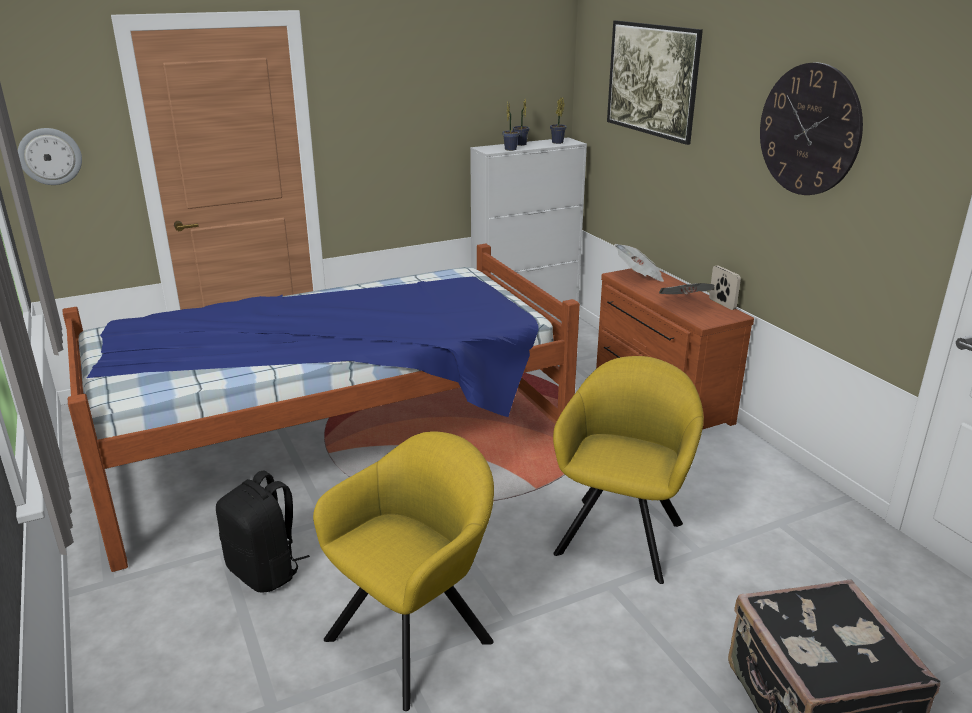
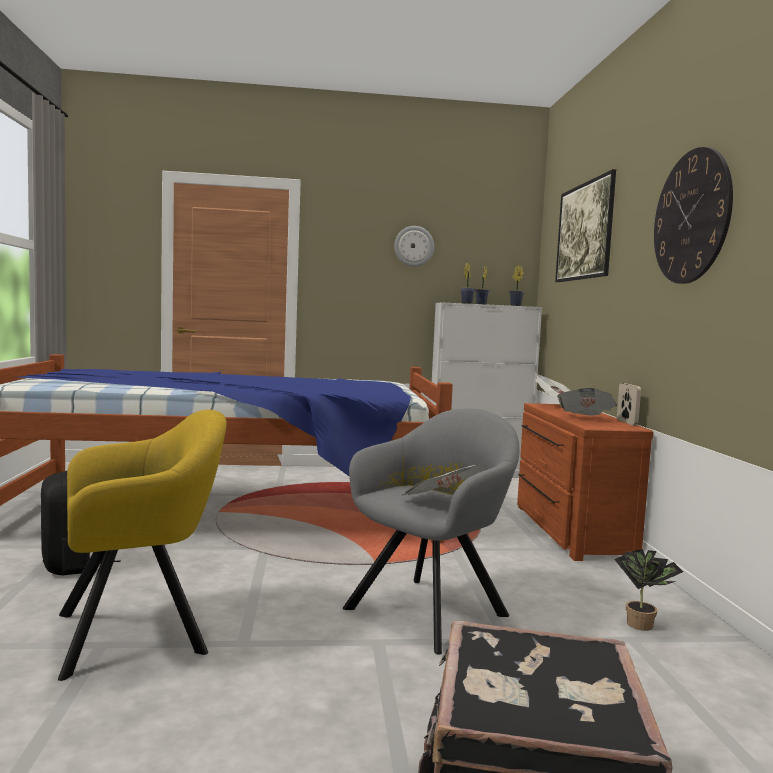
camera: 20 degrees right, 20 degrees down
(50, 156) = (100, 264): wall clock -> wall clock (414, 246)
(622, 533) = (432, 609): yellow armchair -> grey armchair
(642, 458) = (442, 502): none -> newspaper
(778, 503) = (643, 624): none -> potted plant

